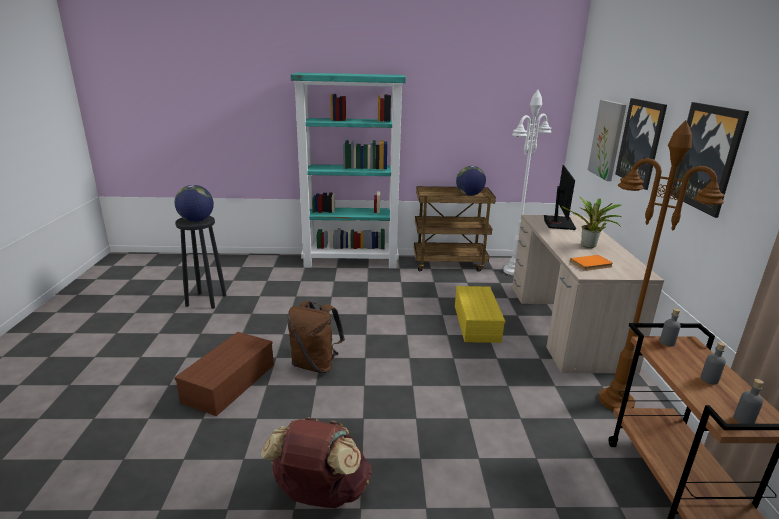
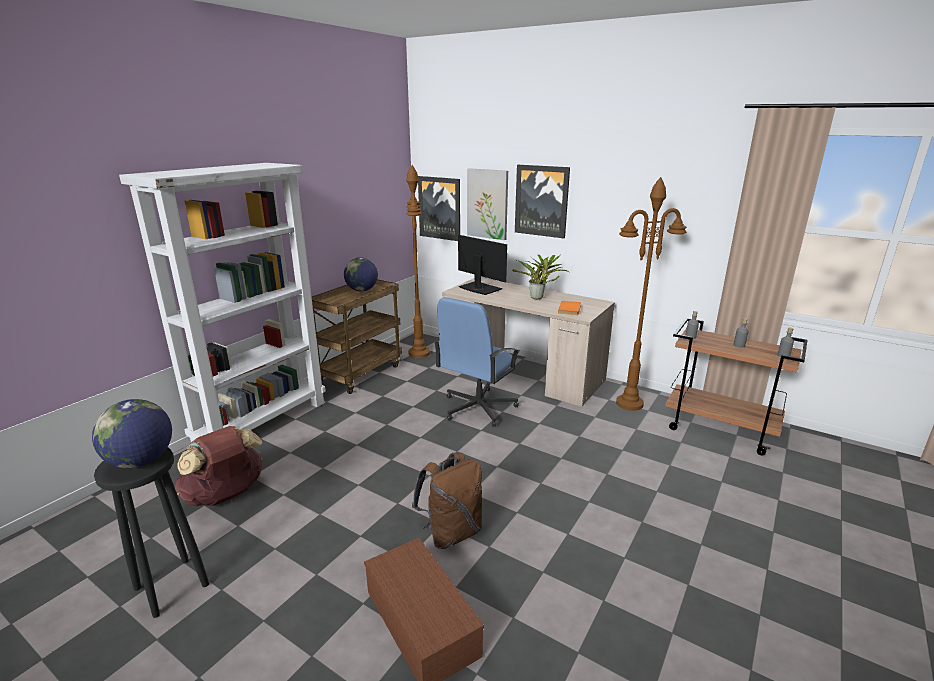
camera: 55 degrees left, 0 degrees up
(320, 494) = (661, 605): brown backpack -> brown backpack (226, 496)
(351, 261) = (263, 423): turquoise bookcase -> white bookcase
(475, 322) = (477, 408): yellow storage box -> blue office chair
(513, 271) = (419, 353): white floor lamp -> brown floor lamp
(707, 157) = (631, 203): picture -> picture (440, 208)

